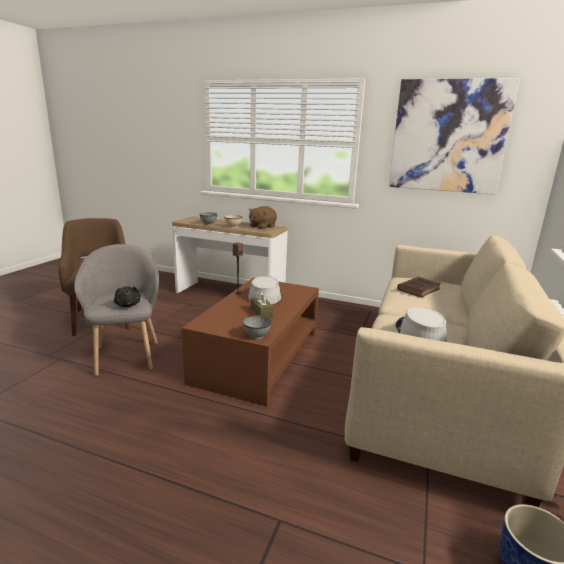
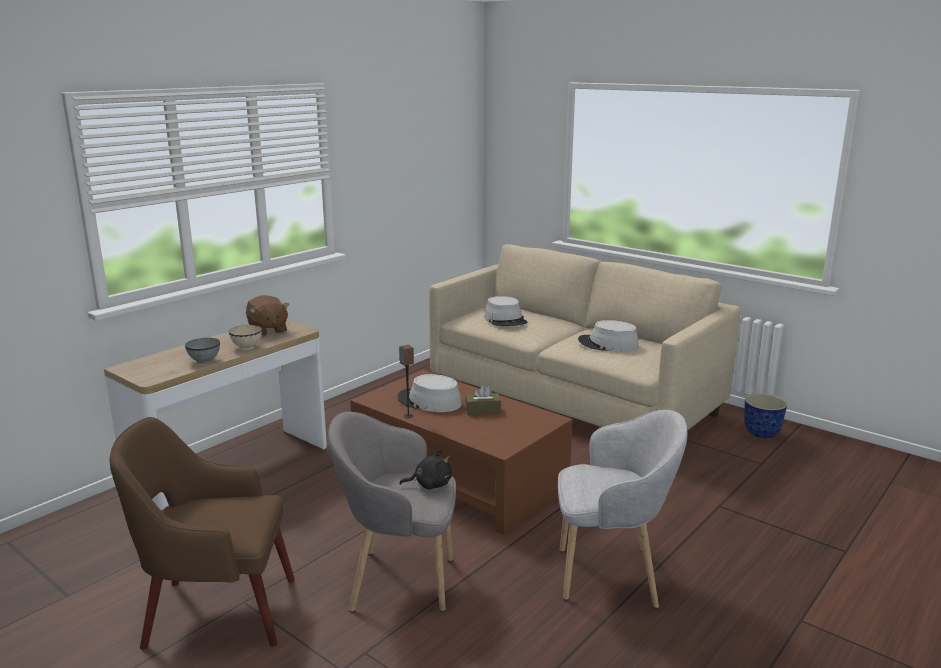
camera: 70 degrees left, 0 degrees up
(134, 444) = (611, 575): none -> grey armchair
(256, 336) = (546, 421): grey bowl -> none
(419, 289) = (505, 320): brown book -> grey hat
(448, 137) = (410, 147): picture -> none

